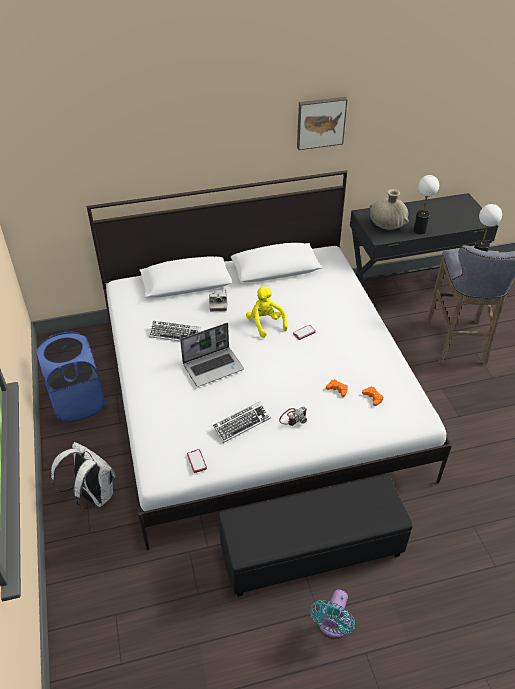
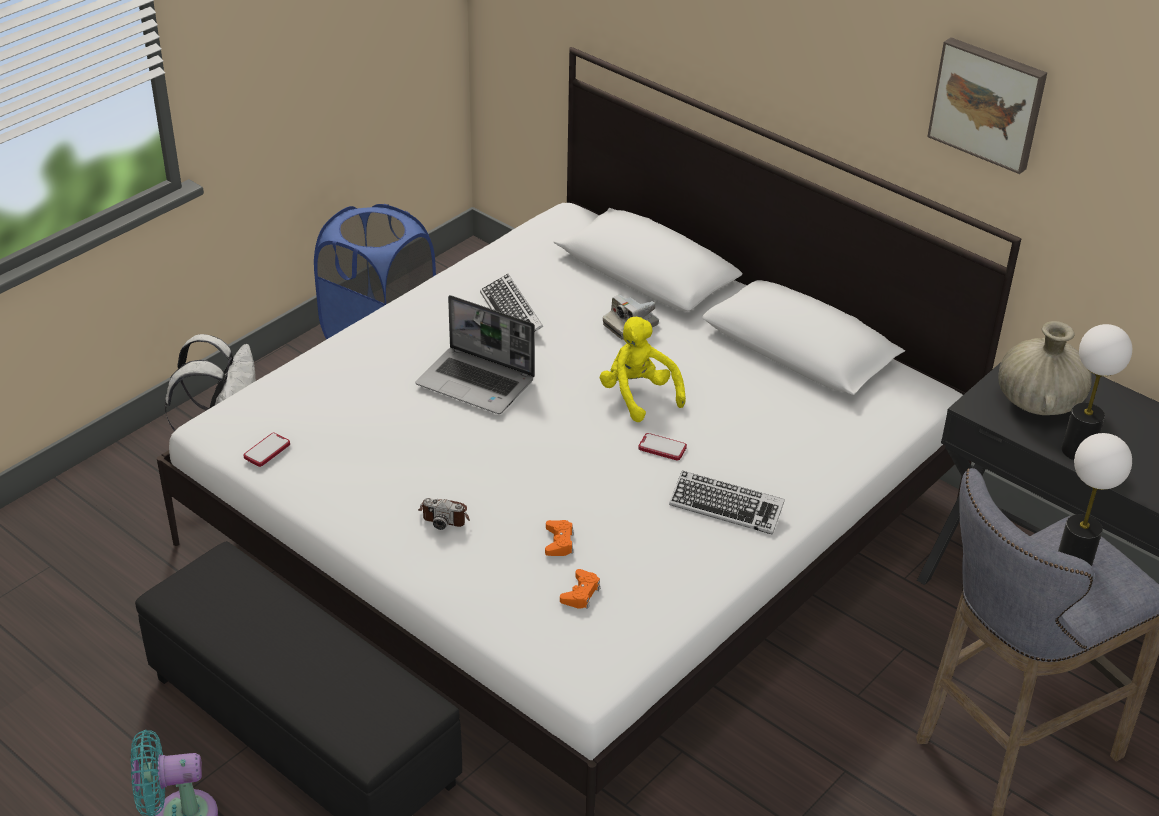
camera: 55 degrees right, 5 degrees down
(242, 424) = (380, 464): keyboard -> keyboard (726, 507)
(265, 323) = (638, 395): yellow plush toy -> yellow plush toy turned 60 degrees counterclockwise

